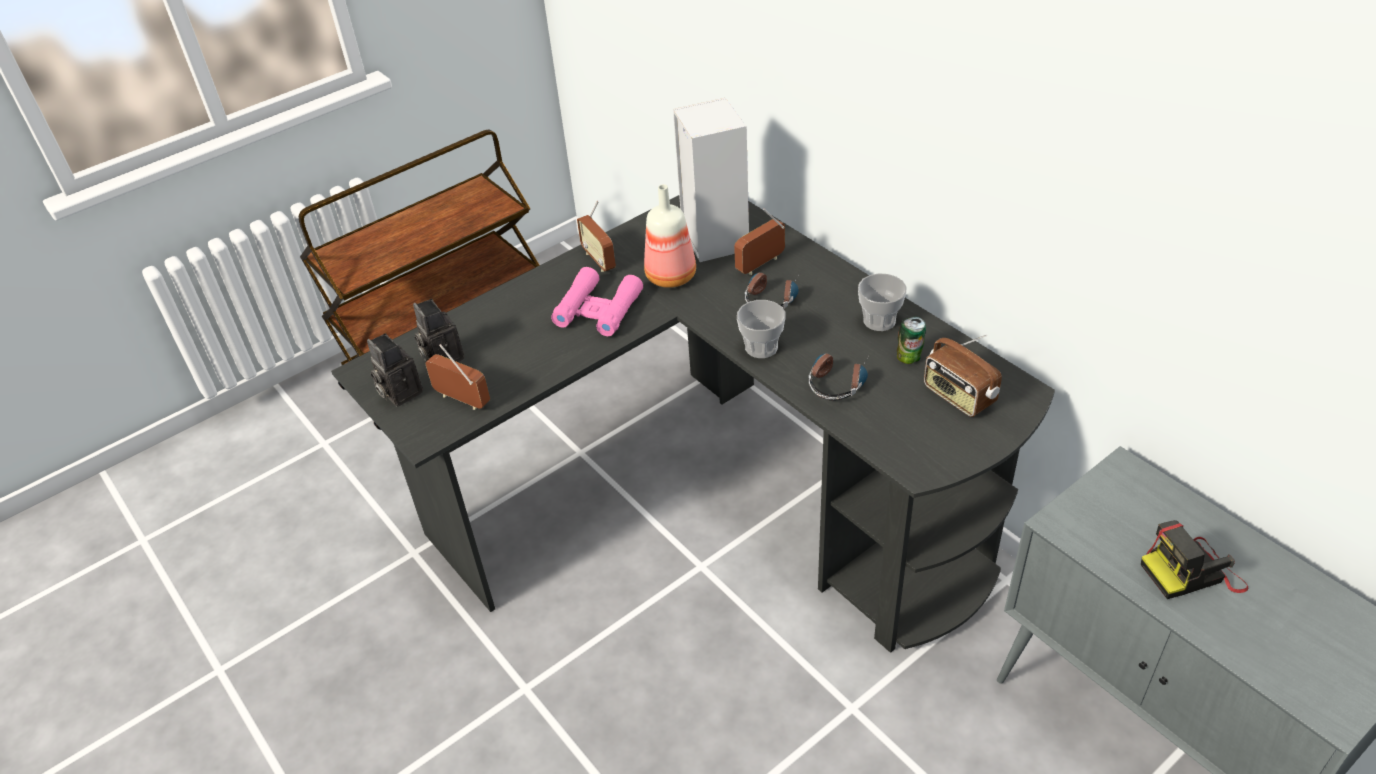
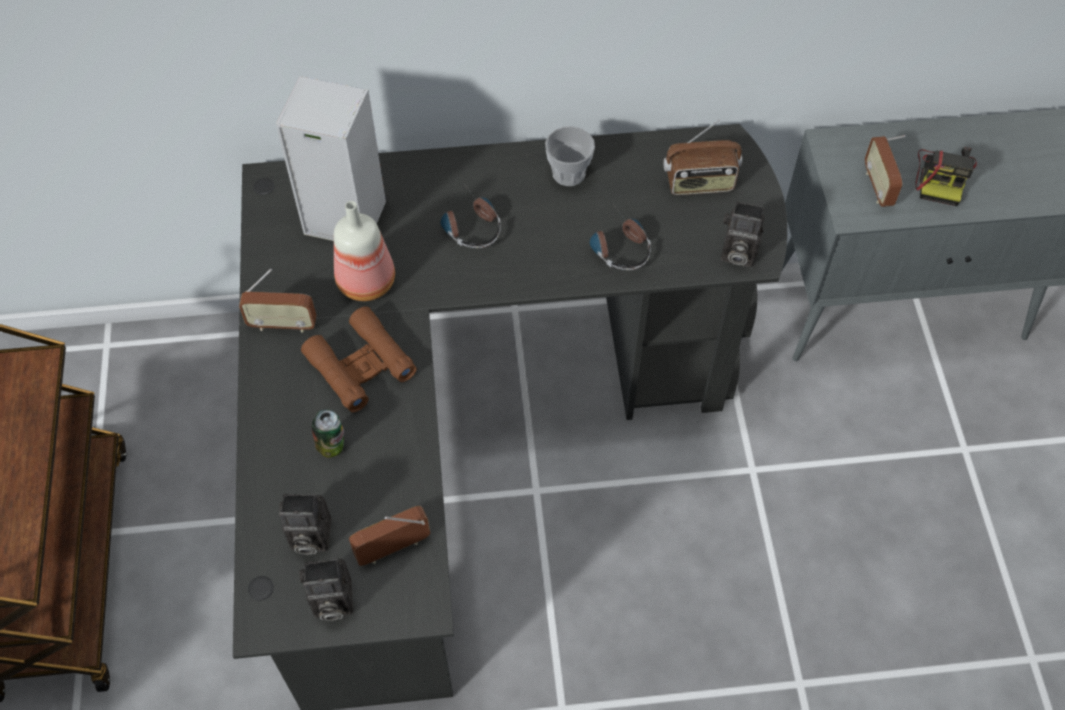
camera: 60 degrees left, 15 degrees up
(598, 310) = (360, 365): pink binoculars -> brown binoculars
(760, 264) = (415, 206): radio -> radio (878, 187)
(761, 347) = (529, 272): cup -> none
(909, 358) = (630, 184): can -> can (332, 446)
(909, 453) = (736, 253): none -> camera

